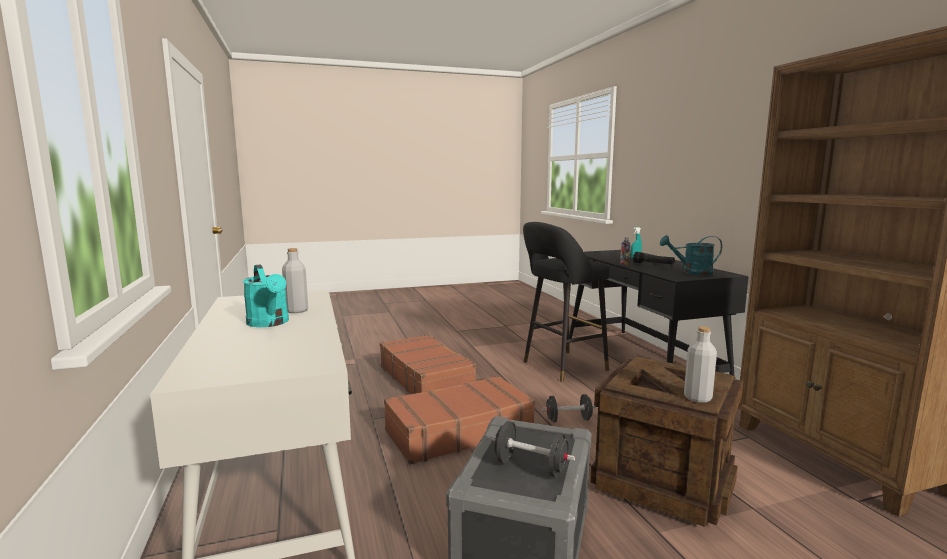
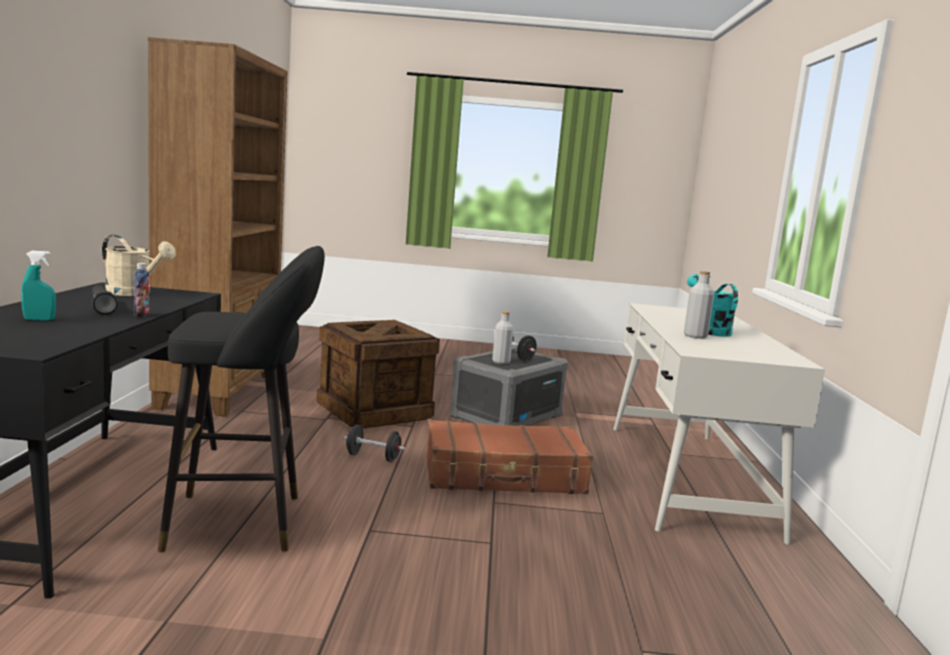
camera: 160 degrees left, 0 degrees up
(426, 378) = (502, 560): brown suitcase -> none
(692, 272) = (134, 293): turquoise watering can -> beige watering can
(697, 398) = (389, 322): grey bottle -> grey bottle (501, 362)

